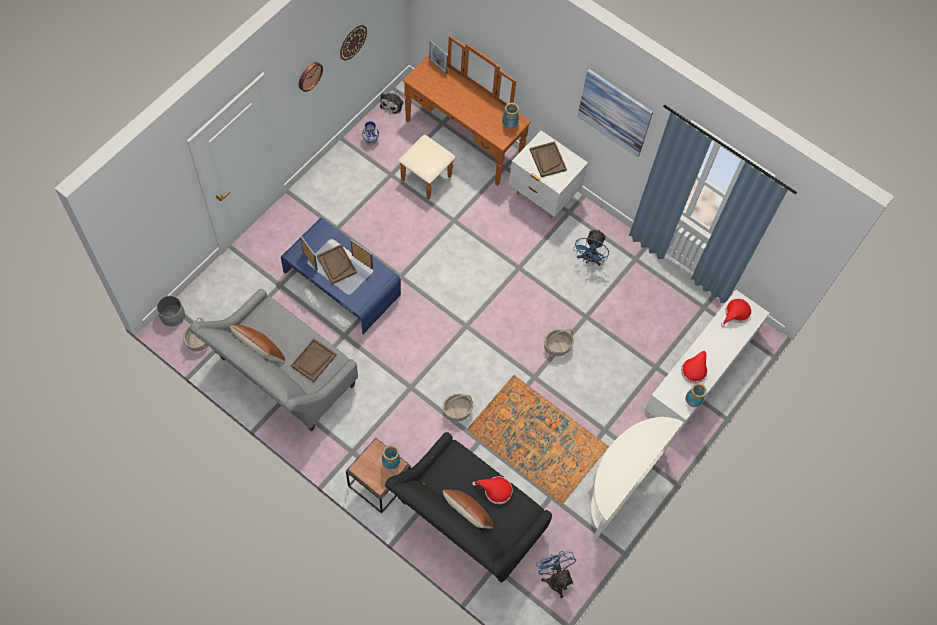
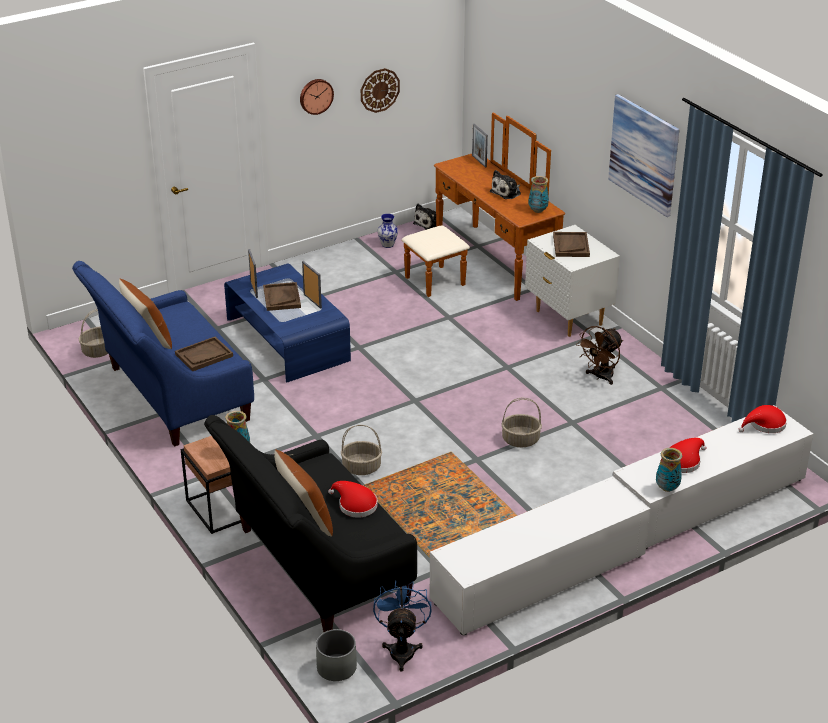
camera: 25 degrees right, 30 degrees down
(172, 315) = (83, 327): grey planter -> grey planter (336, 668)
(282, 377) = (170, 397): grey sofa -> blue sofa
(476, 105) = (507, 192): none -> plush toy
(589, 259) = (600, 377): blue fan -> brown fan
(618, 484) = (538, 580): white console table -> white tv stand

